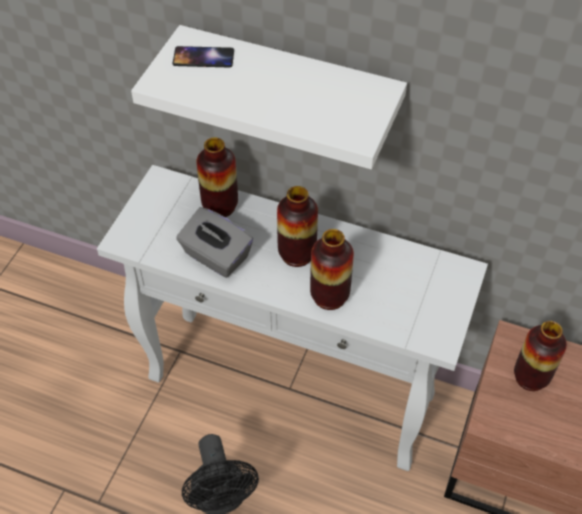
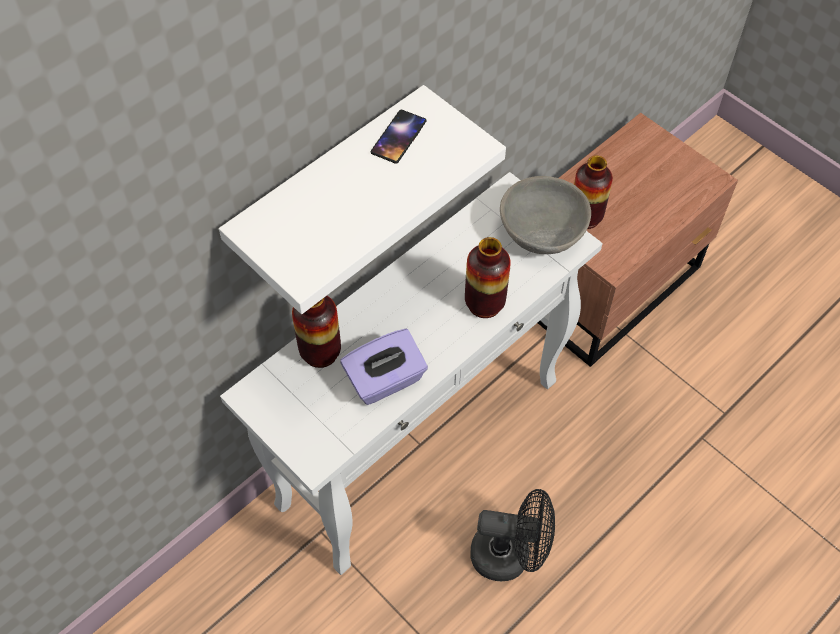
camera: 65 degrees left, 5 degrees up
(203, 58) = (289, 224): phone -> phone (398, 137)
(215, 256) = (385, 380): grey tissue box -> purple tissue box
(297, 254) = (420, 310): vase -> none
(434, 312) = (542, 233): none -> grey bowl

